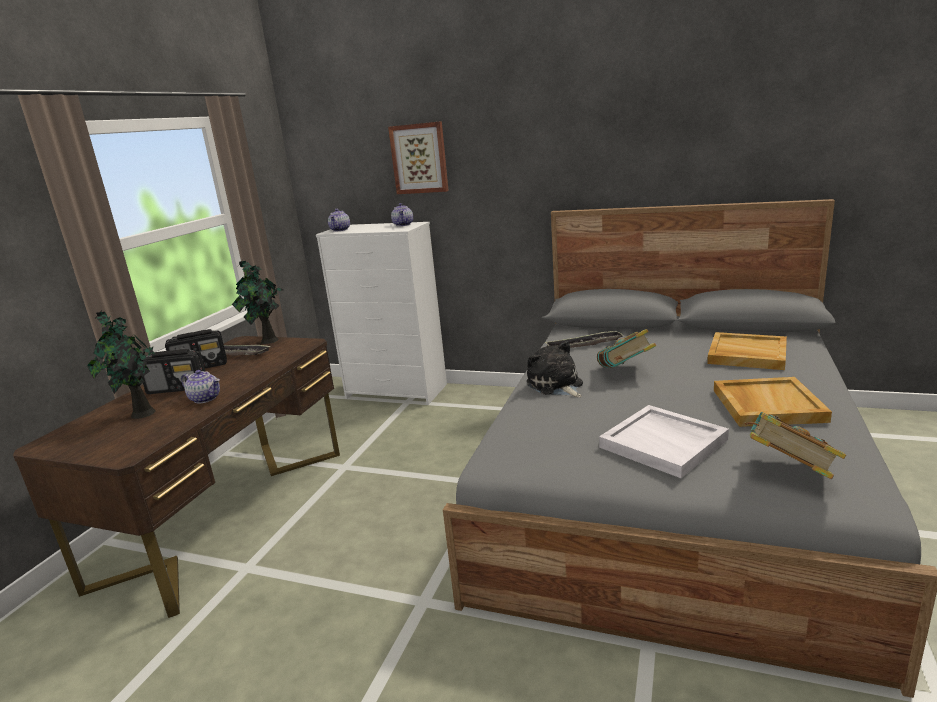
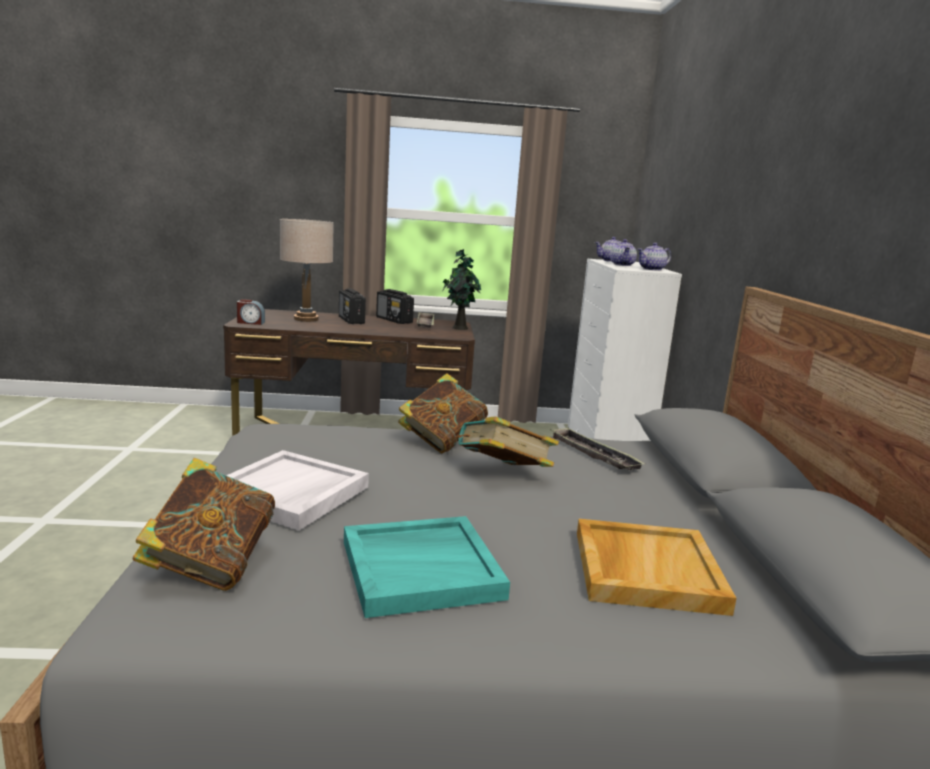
camera: 65 degrees right, 5 degrees down
(125, 449) = (250, 322): none -> alarm clock
(140, 414) = (306, 319): potted plant -> beige table lamp
(206, 398) = (332, 327): teapot -> teapot (622, 265)
(419, 158) = (695, 193): picture -> none
(556, 385) = (442, 442): plush toy -> book
(766, 405) = (422, 568): beige tray -> turquoise tray

